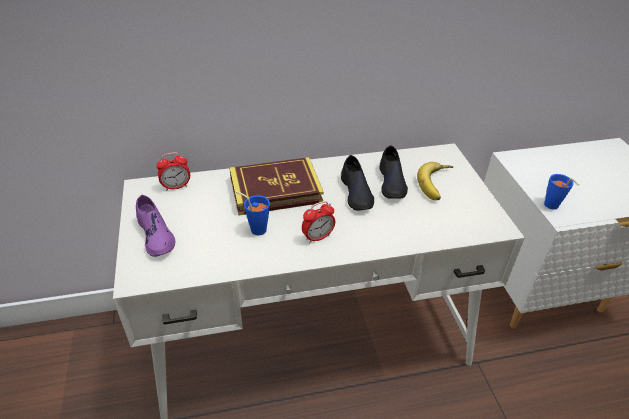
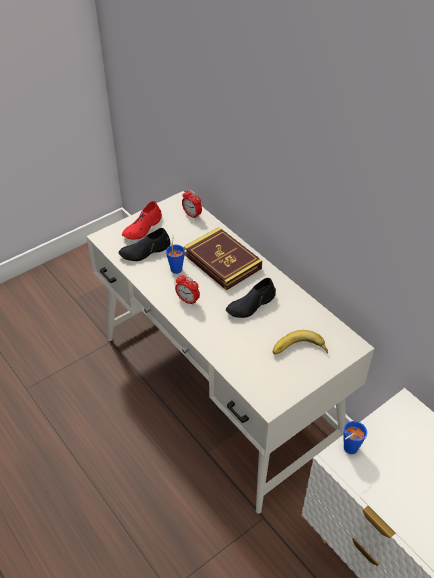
camera: 65 degrees right, 5 degrees up
(156, 235) = (142, 228): purple shoe -> red shoe
(392, 182) = (279, 321): black shoe -> black shoe (145, 251)

